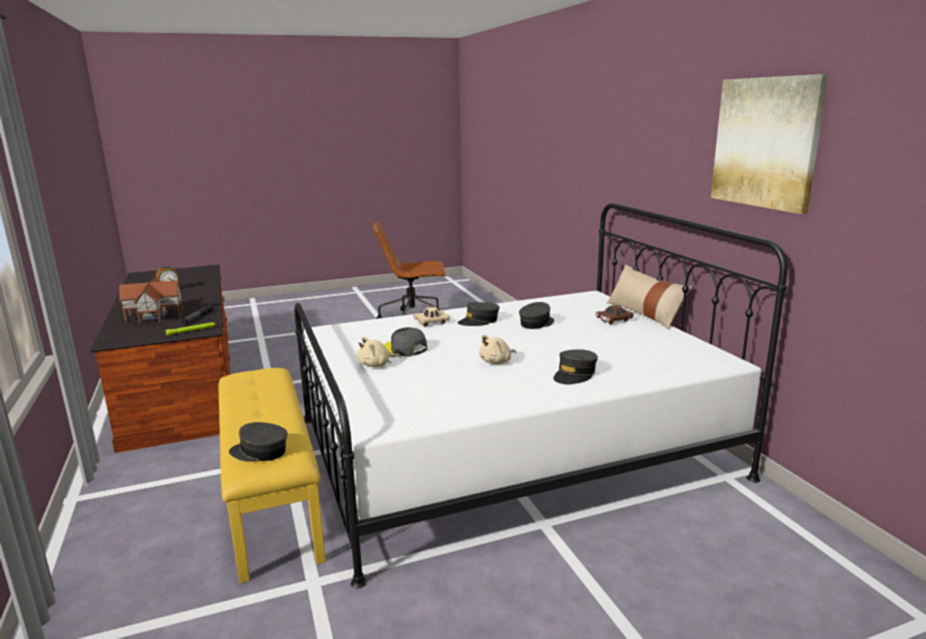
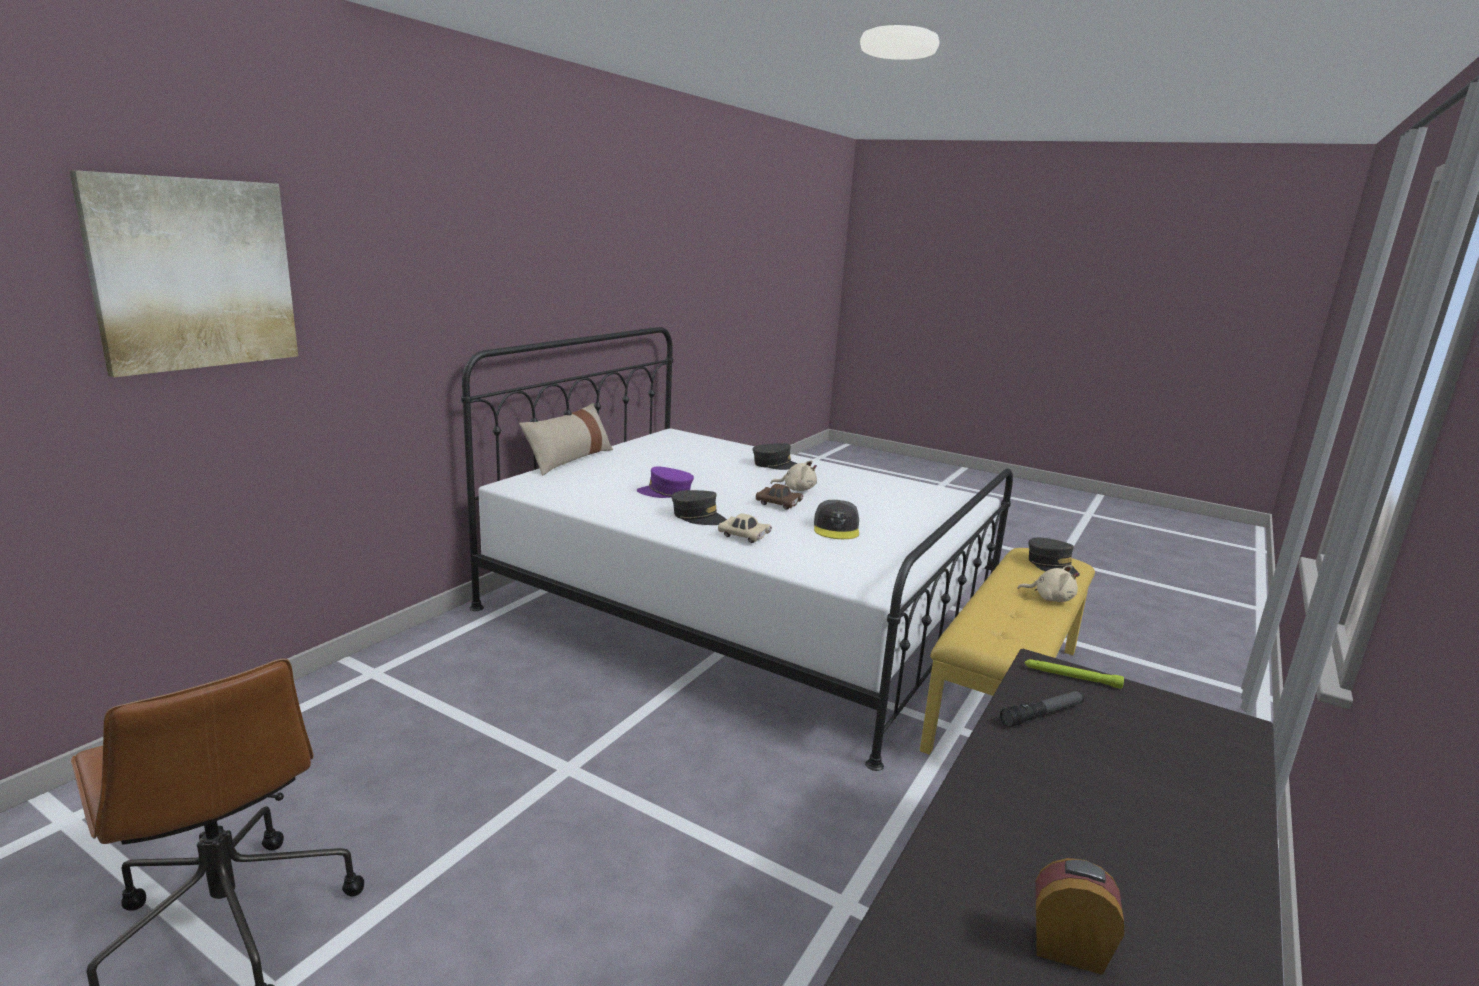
camera: 130 degrees left, 0 degrees up
(154, 315) = (1139, 782): toy house -> none
(376, 365) = (893, 528): beige plush toy -> beige plush toy (1050, 598)
(536, 323) = (665, 492): grey cap -> purple cap
(614, 321) = (611, 467): brown toy car -> brown toy car (778, 505)
(766, 142) = (631, 248): picture -> picture (194, 274)

